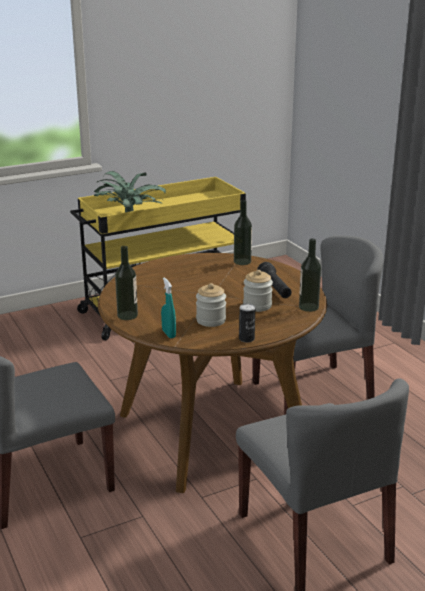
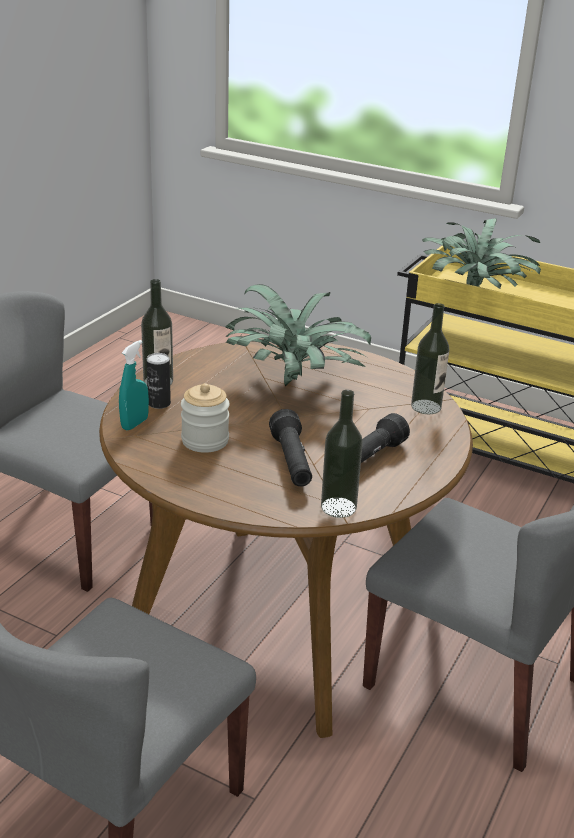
camera: 55 degrees right, 5 degrees up
(179, 282) = (294, 384): none -> potted plant
(246, 339) = (176, 485): can -> can (159, 403)
(257, 306) = (292, 462): jar -> black flashlight

